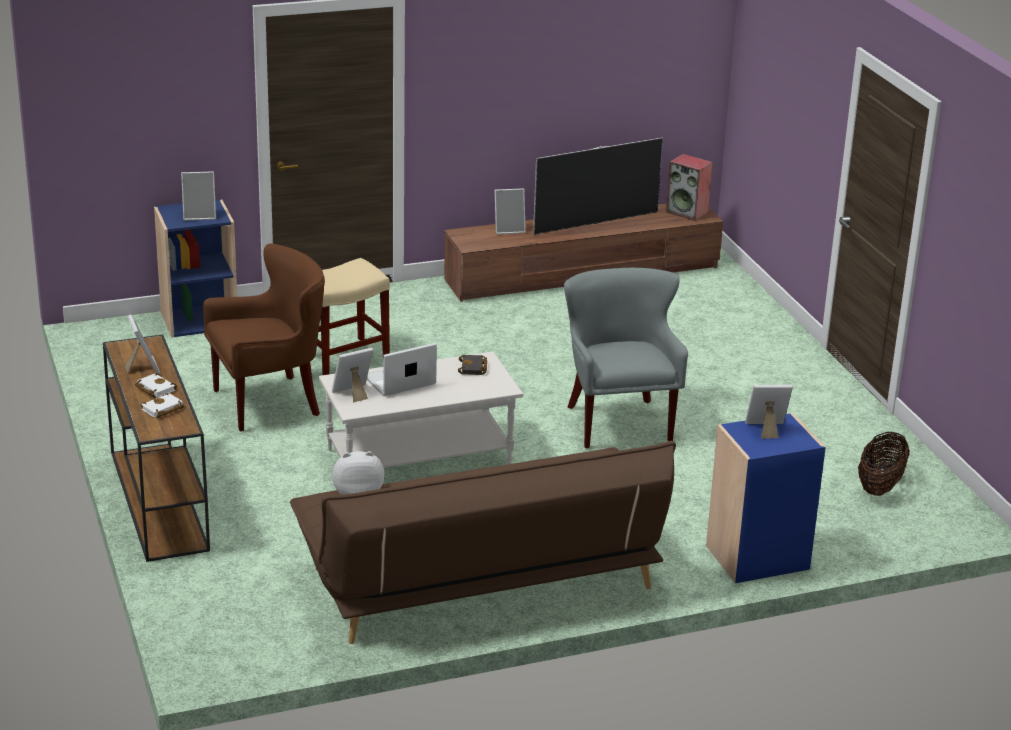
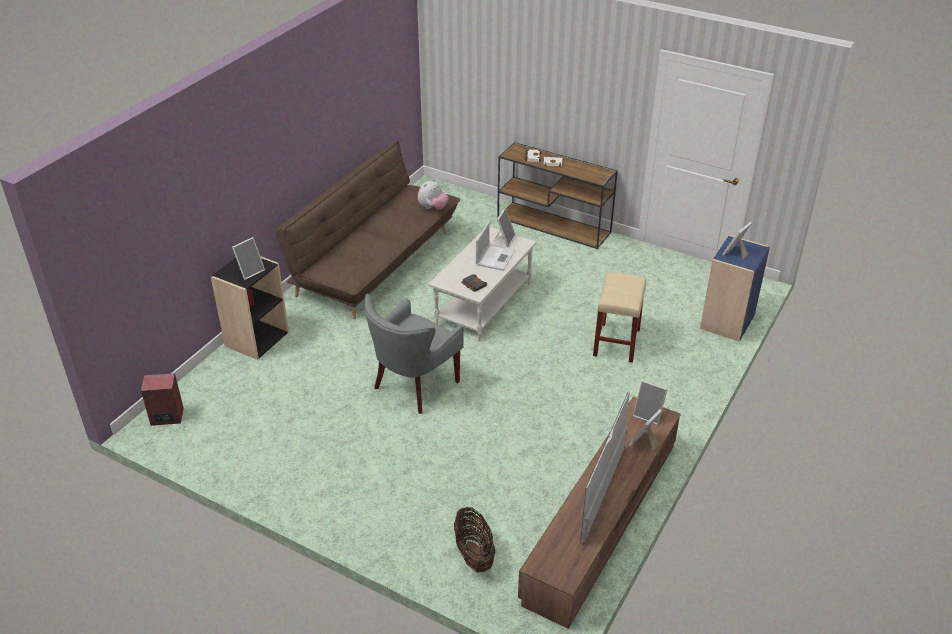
camera: 140 degrees right, 10 degrees up
(142, 368) = (577, 168): picture frame -> picture frame (649, 415)
(270, 403) = (598, 293): brown armchair -> none
(618, 422) = (414, 386): grey armchair -> grey armchair turned 90 degrees clockwise
(687, 212) = (559, 563): speaker -> speaker (166, 417)
(756, 558) = (257, 338): blue bookcase -> black bookcase
(880, 486) = (221, 426): basket -> basket (474, 554)

